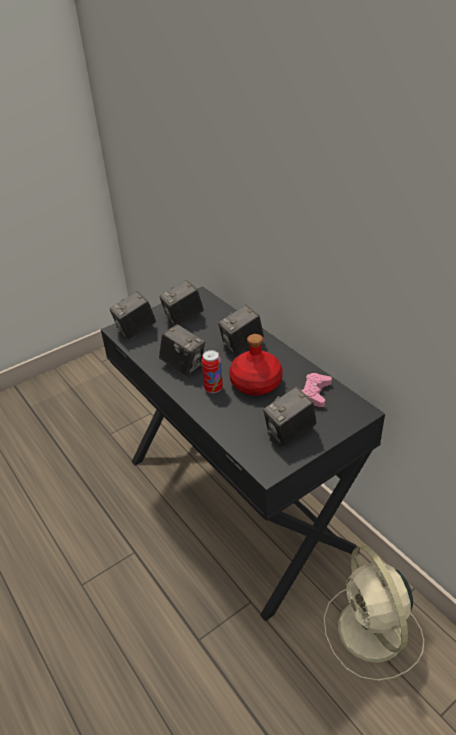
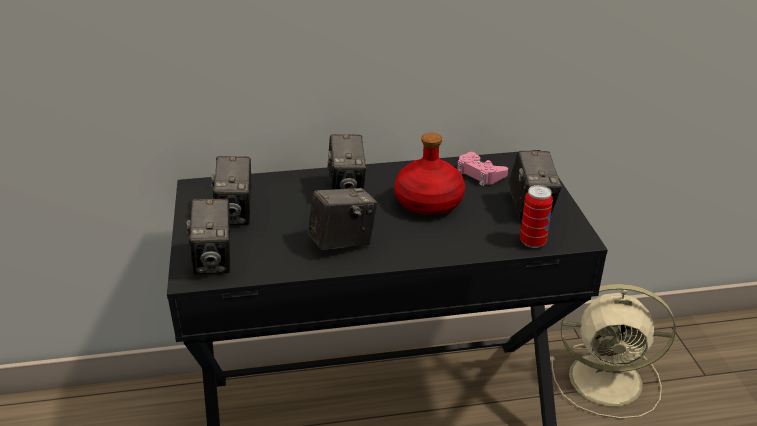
camera: 65 degrees left, 5 degrees down
(213, 388) = (411, 233): can -> can (533, 242)

